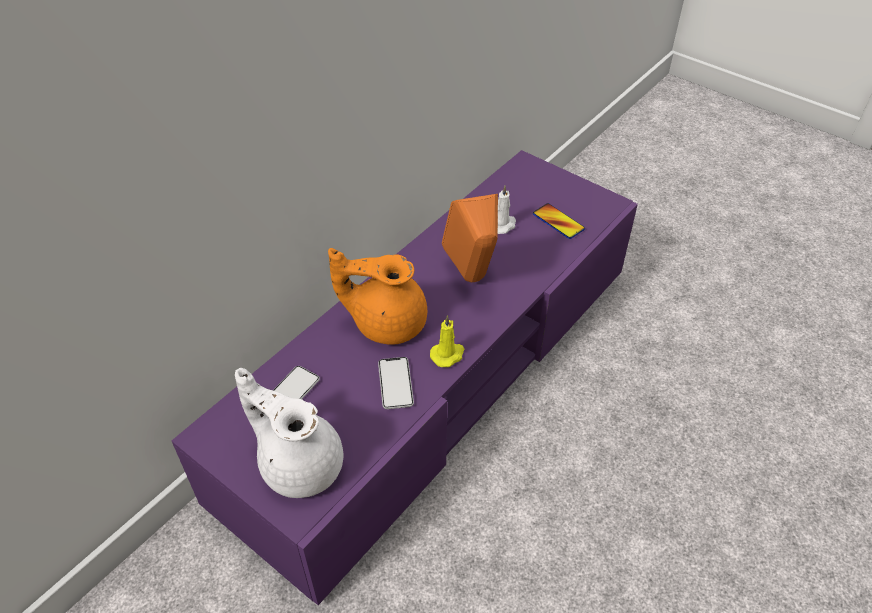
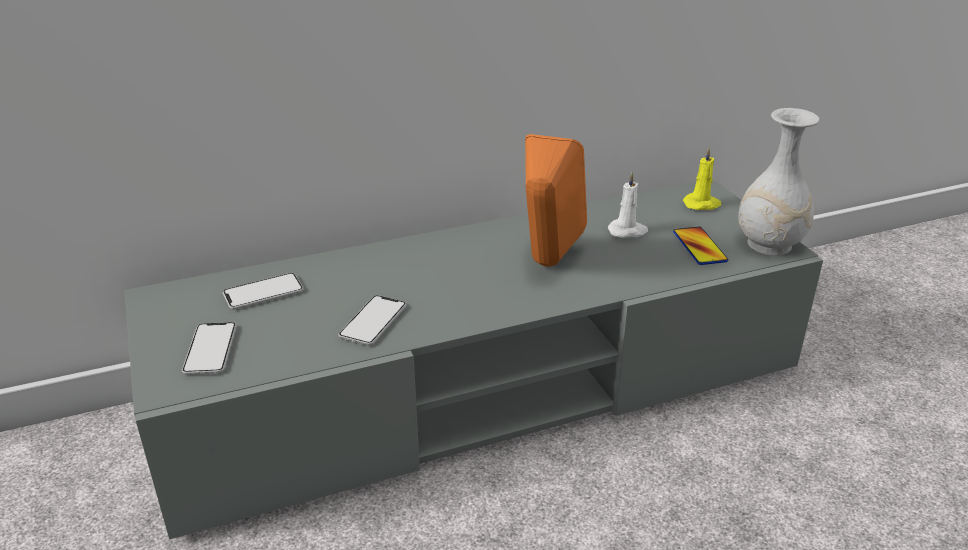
camera: 30 degrees right, 15 degrees down
(299, 463) = (210, 349): white teapot -> phone
(386, 322) = (417, 270): orange teapot -> none
(436, 378) = (484, 389): purple tv stand -> grey tv stand
(448, 354) = (454, 317): yellow candle -> yellow candle (702, 204)
(598, 203) = (768, 245): none -> white vase

